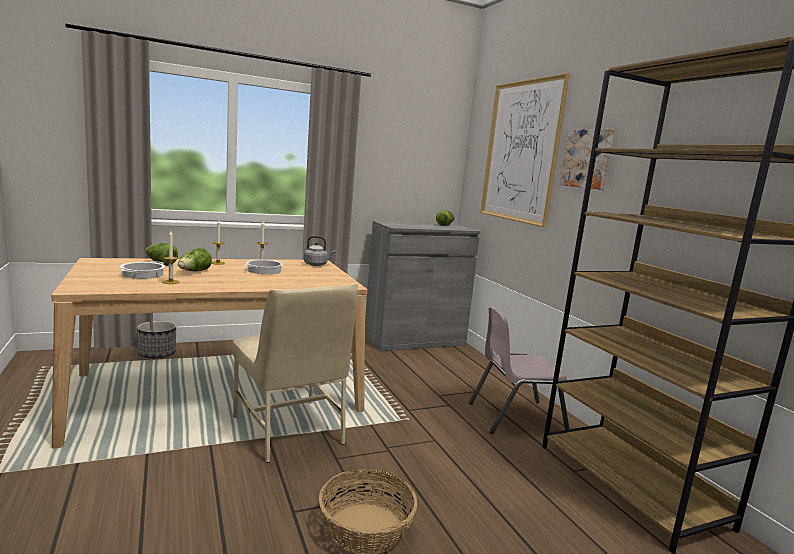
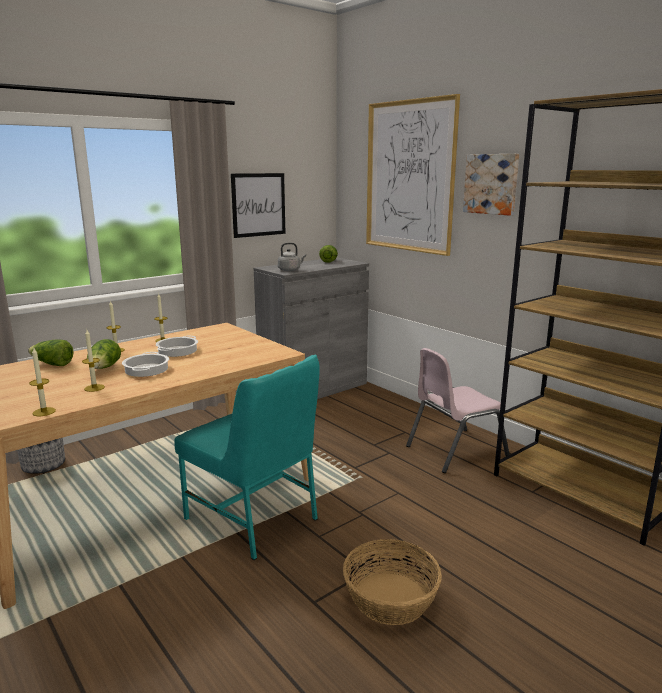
camera: 15 degrees left, 5 degrees up
(115, 289) = (44, 412): none -> candle
(143, 274) = (51, 384): cooking pot -> cooking pot (147, 369)
(289, 430) = (253, 519): beige chair -> turquoise chair
(317, 264) = (223, 331): grey kettle -> grey kettle (290, 270)
(385, 166) = (258, 205): none -> picture

